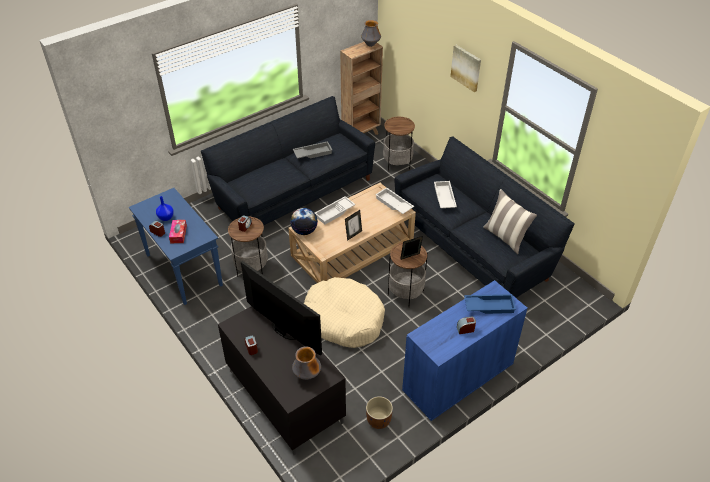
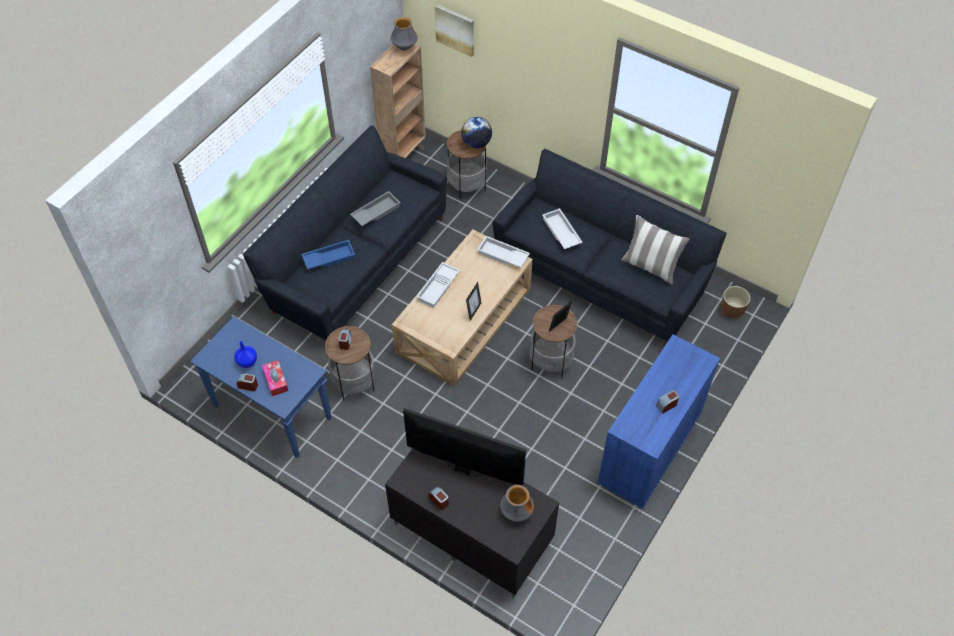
camera: 20 degrees left, 10 degrees up
(304, 231) = (413, 323): globe -> globe (476, 143)
(343, 319) = (495, 416): beige dog bed -> none
(379, 420) = (587, 526): brown planter -> brown planter (732, 310)
(466, 68) = (551, 67): picture -> picture (455, 29)
(489, 306) = (680, 368): blue tray -> blue tray (329, 257)

